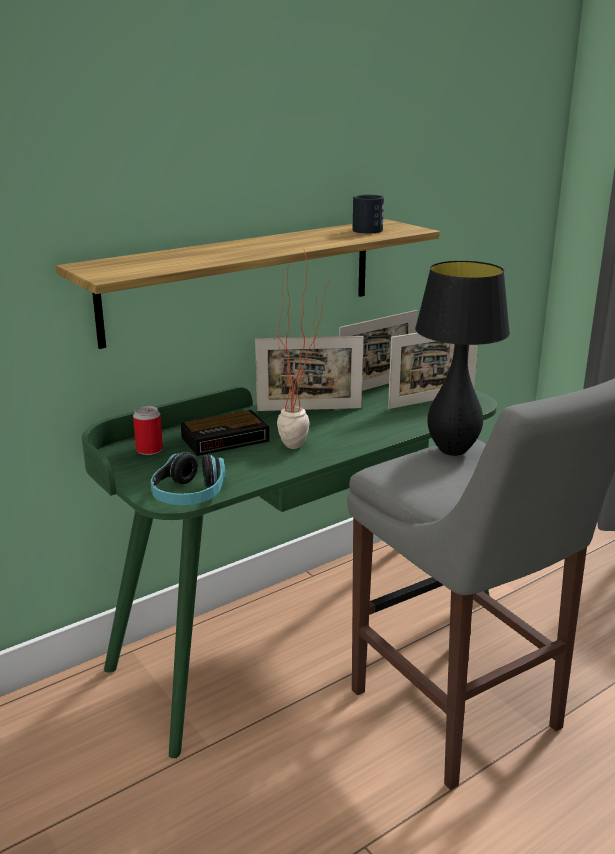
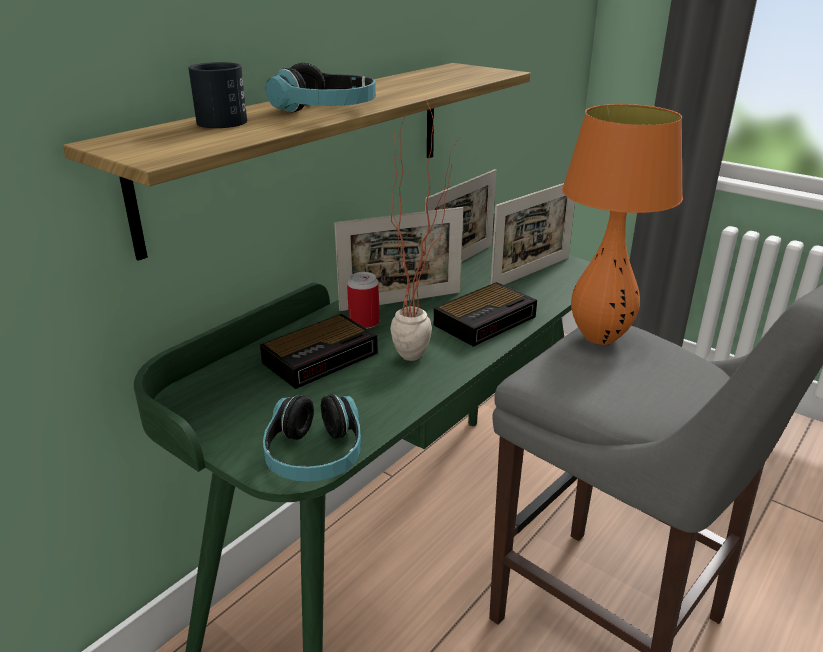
camera: 15 degrees left, 5 degrees up
(149, 450) = (227, 388): can -> can (364, 322)
(243, 252) = (326, 110): none -> headphones
(369, 229) = (448, 74): black mug -> black mug (224, 119)
(369, 429) = (486, 320): none -> alarm clock
(453, 450) = (600, 337): black table lamp -> orange table lamp

